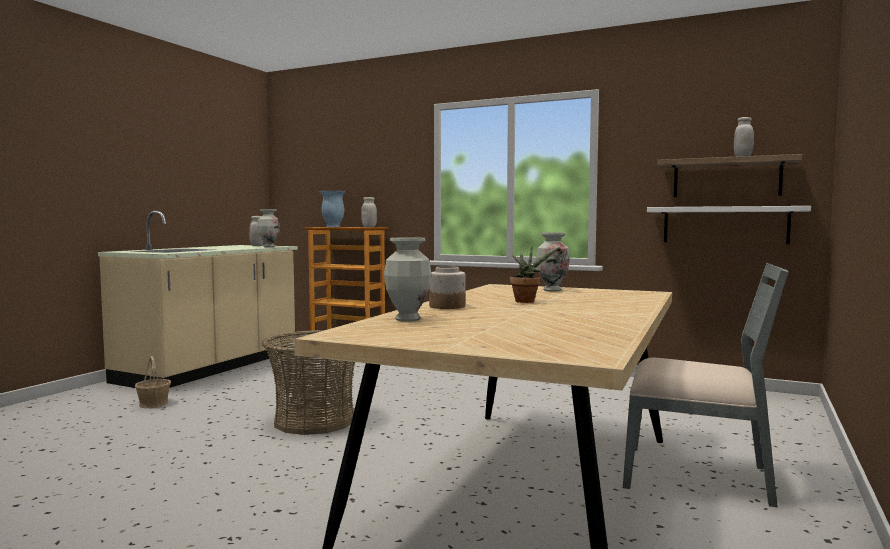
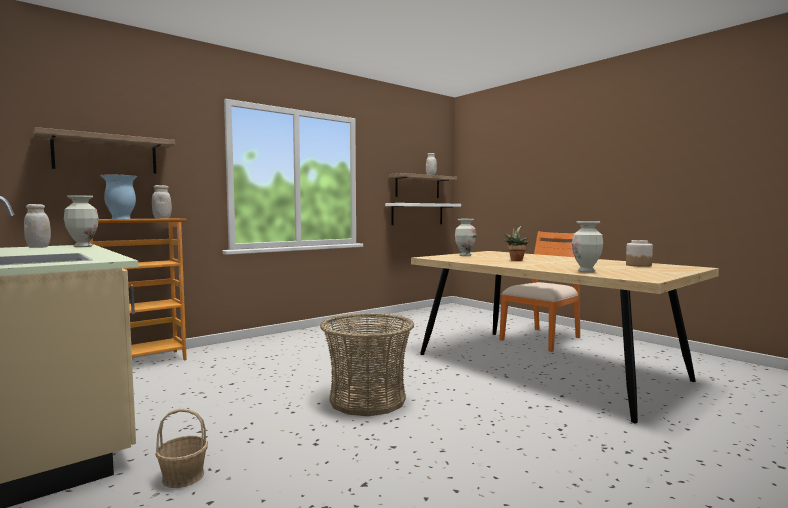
camera: 65 degrees left, 0 degrees up
(344, 173) = (106, 154): none -> shelf
(447, 306) = (531, 266): jar -> jar (638, 265)
(697, 476) = (542, 339): grey chair -> orange chair

